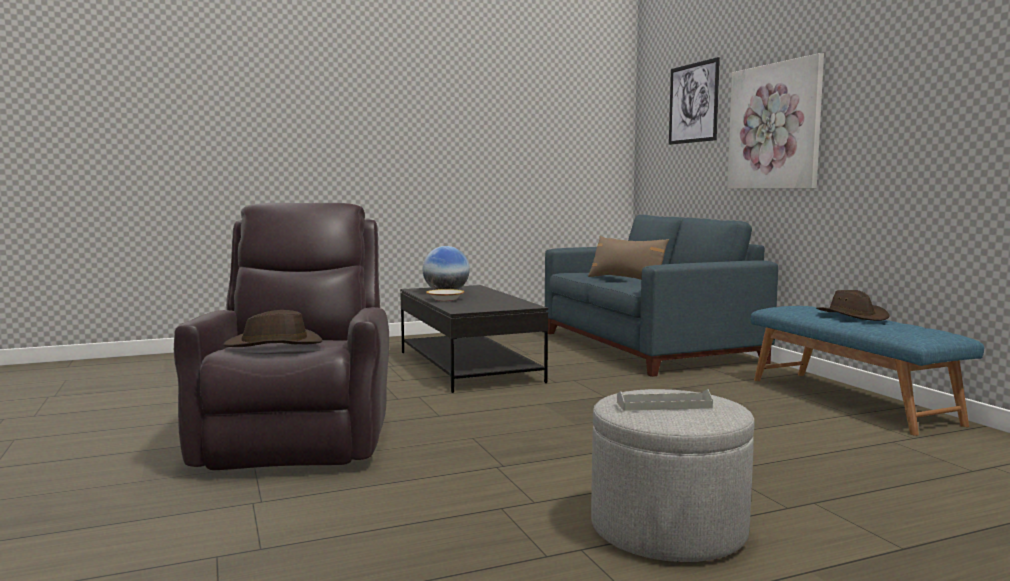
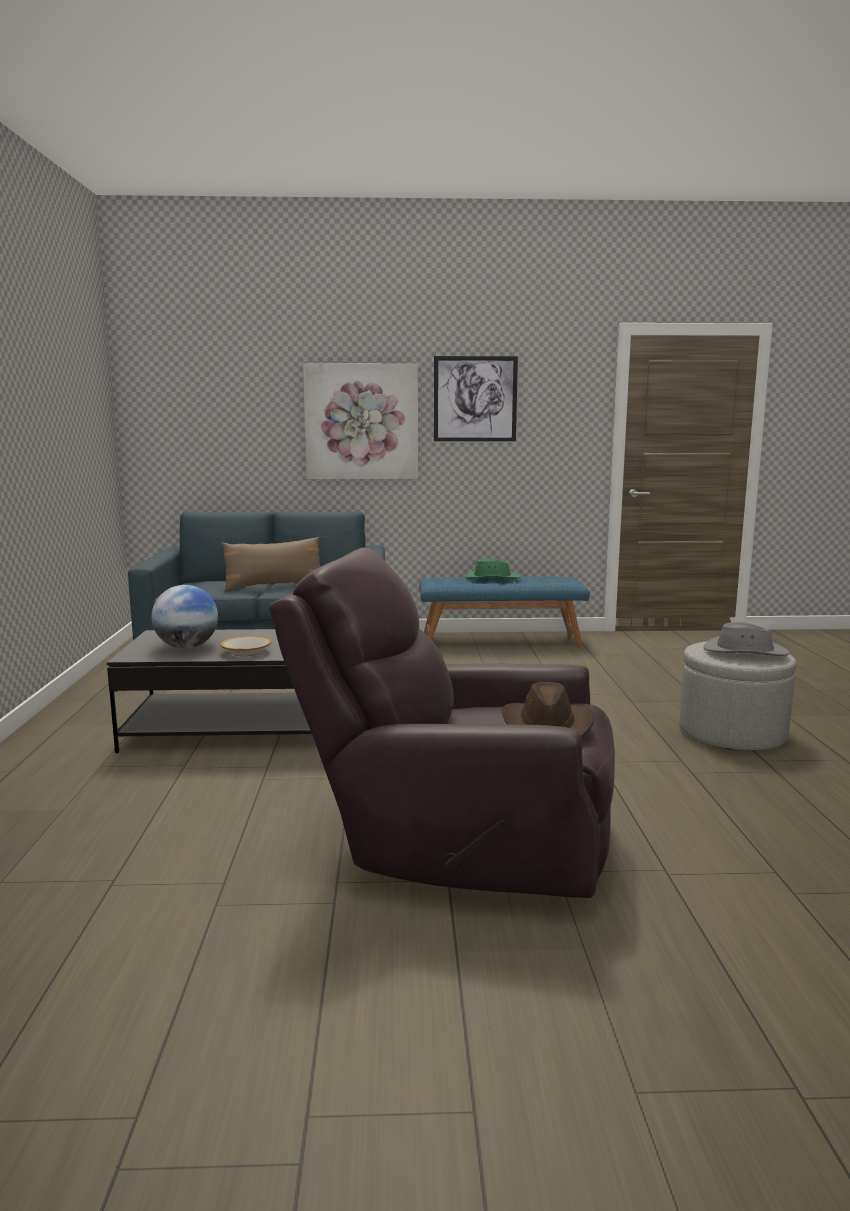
camera: 70 degrees left, 5 degrees up
(664, 405) = (744, 652): grey tray -> grey hat
(693, 103) = (234, 386): picture -> picture (475, 399)
(852, 316) = (492, 578): brown hat -> green hat

